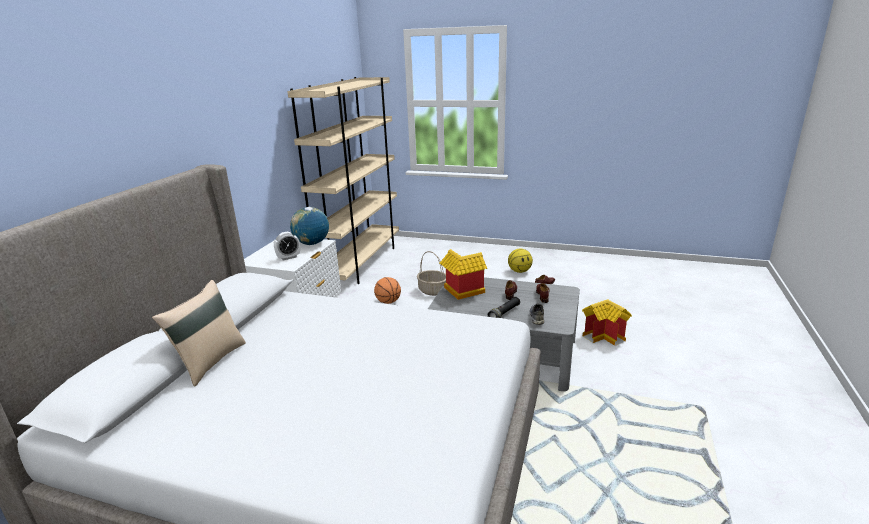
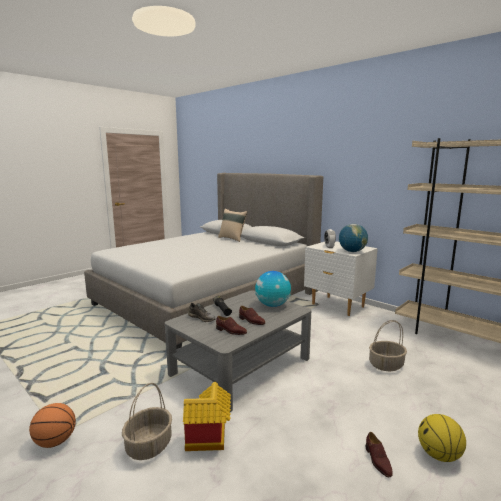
camera: 115 degrees right, 10 degrees down
(388, 302) = (368, 339): basketball -> basketball (55, 442)
(461, 292) = (272, 305): toy house -> globe
(643, 357) = (149, 446): none -> basket

